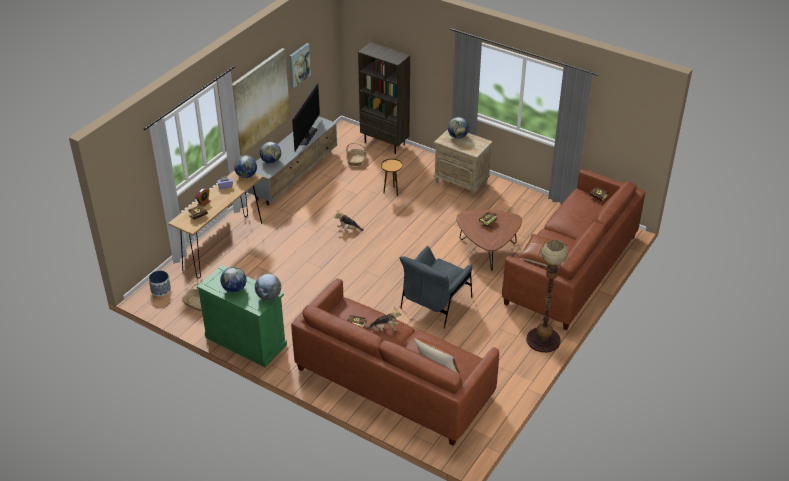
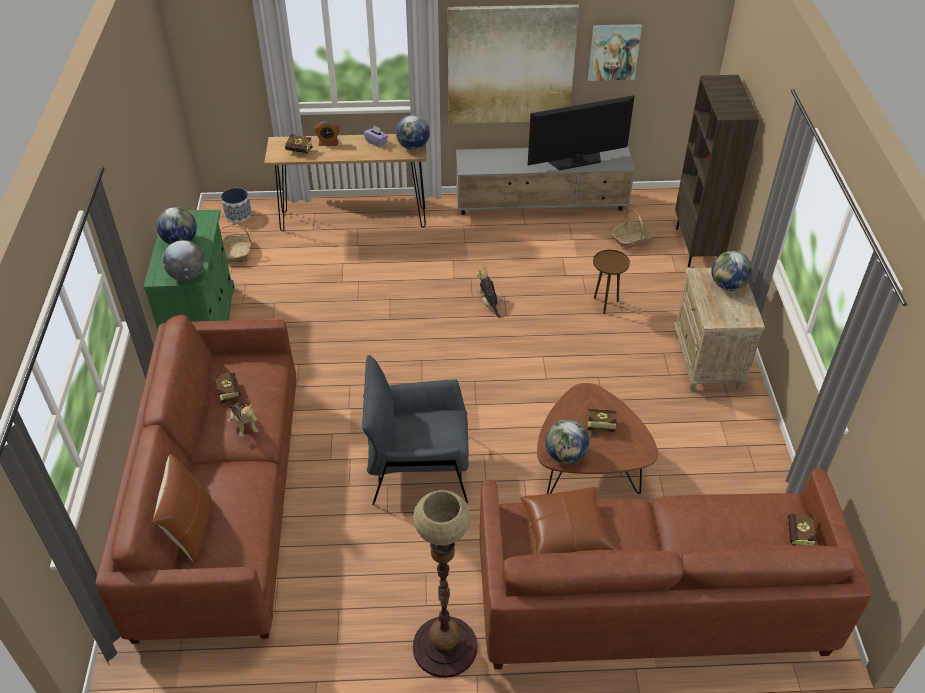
camera: 55 degrees right, 5 degrees up
(271, 161) = (493, 160): globe -> globe (565, 455)

